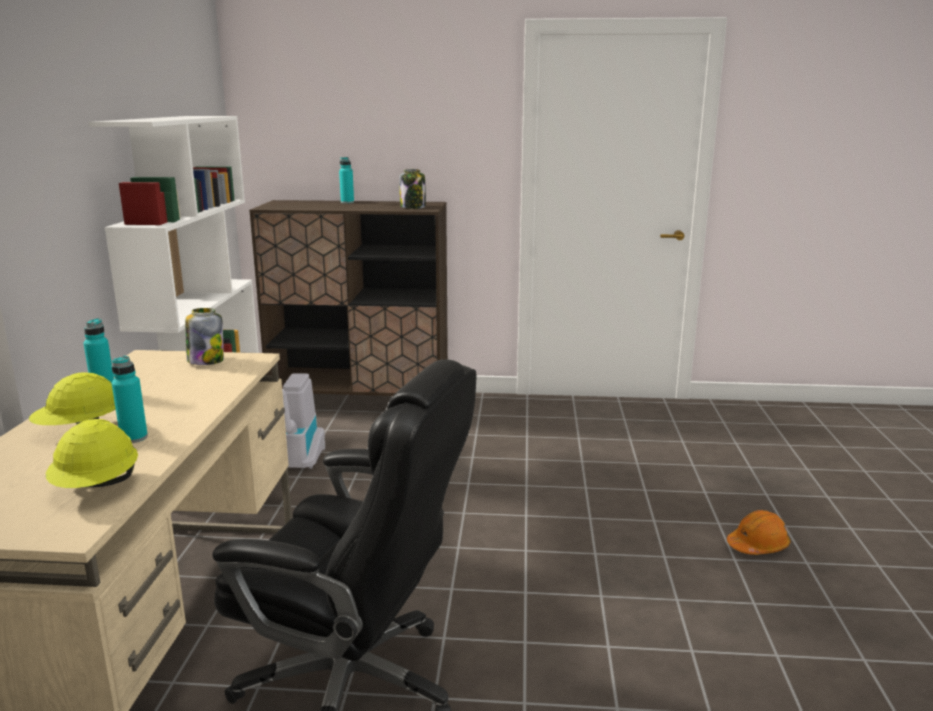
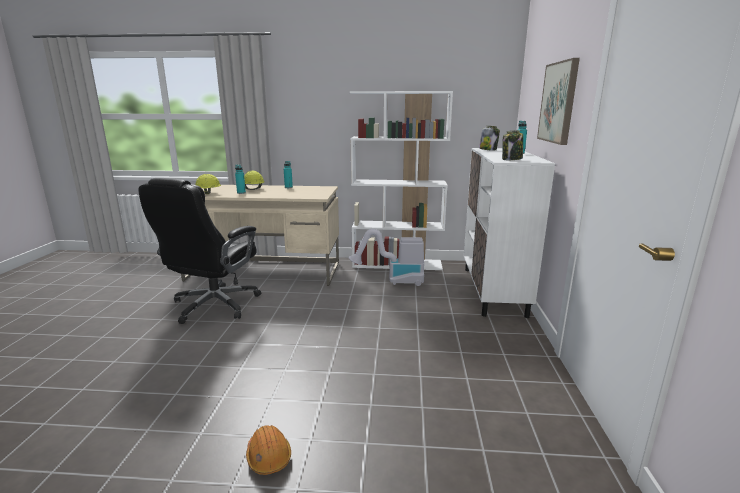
camera: 90 degrees right, 0 degrees up
(206, 361) = (319, 192): jar -> jar (488, 149)
(361, 402) = (493, 291): brown cabinet -> white cabinet
(419, 131) = (558, 102): none -> picture

